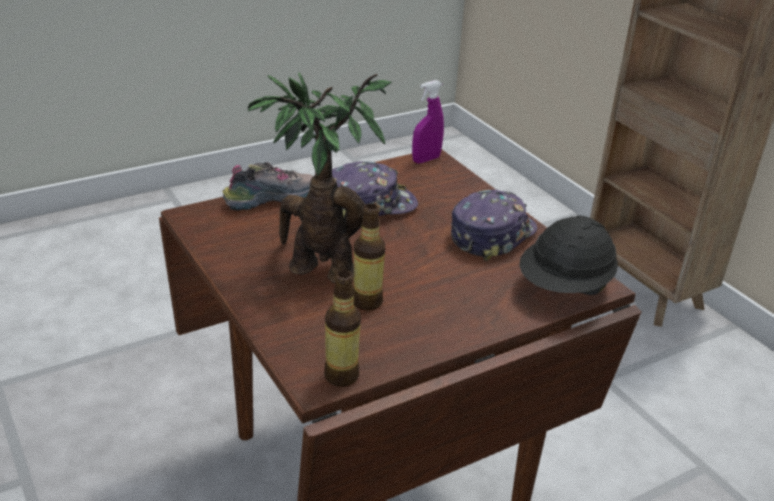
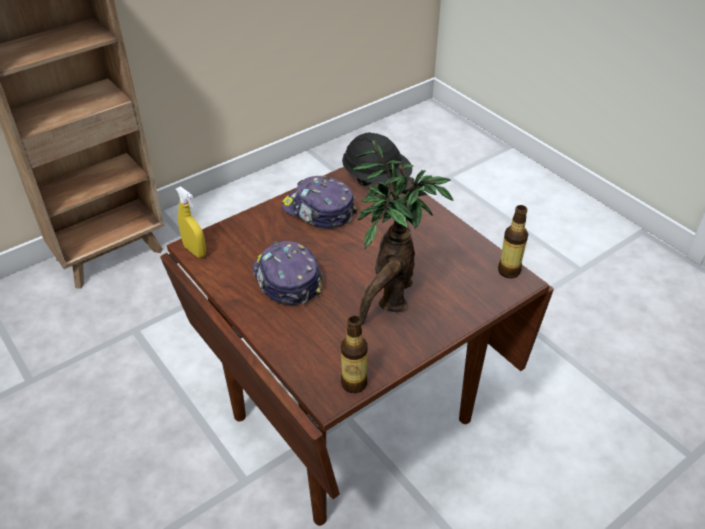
camera: 95 degrees left, 10 degrees up
(271, 198) = (285, 345): shoe -> none
(367, 302) = (425, 267): bottle -> bottle (354, 383)
(426, 159) = (195, 251): purple spray bottle -> yellow spray bottle

